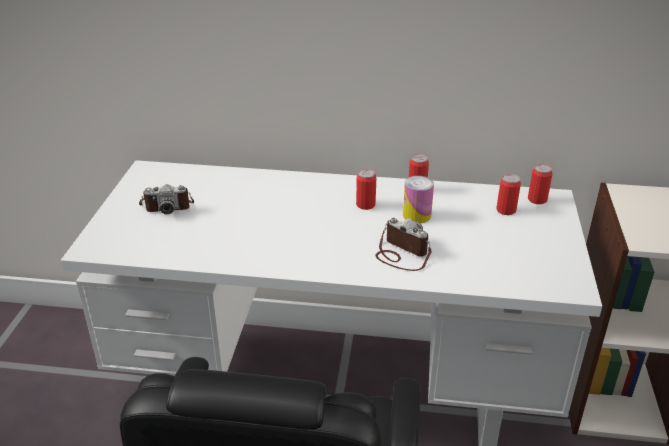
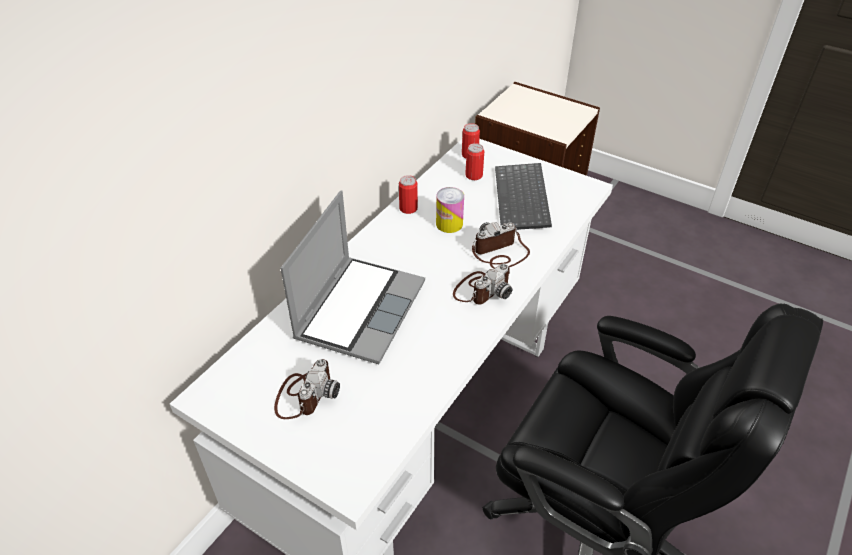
camera: 65 degrees left, 10 degrees up
(270, 202) = (360, 309): none -> laptop
(341, 255) = (482, 289): none -> camera
(365, 205) = (411, 247): can -> none
(501, 248) = (523, 199): none -> keyboard

